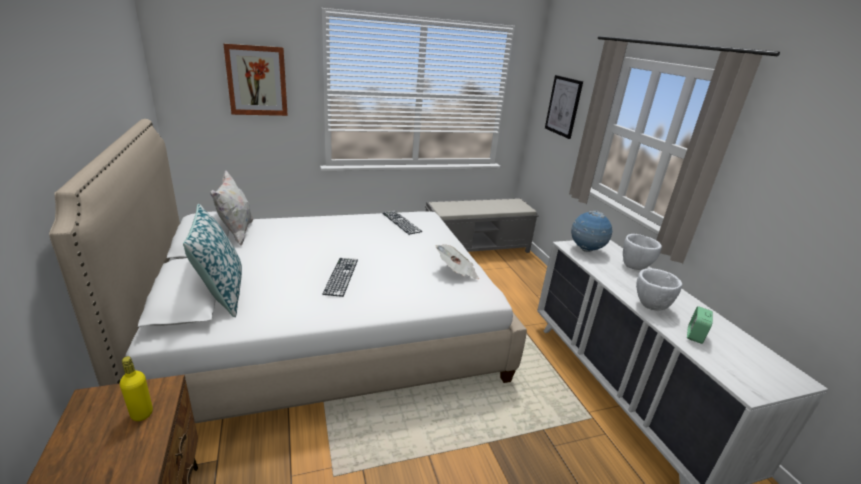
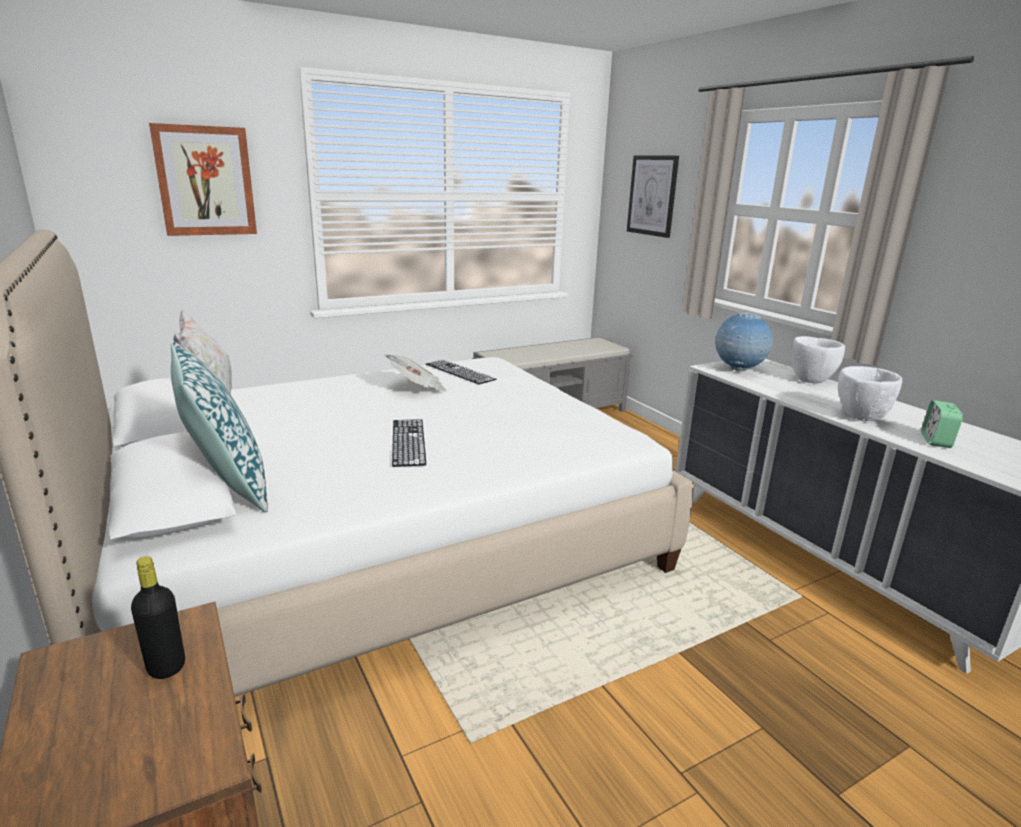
camera: 10 degrees left, 5 degrees down
(142, 413) = (166, 667): yellow bottle -> black bottle
(456, 272) = (573, 419): newspaper -> newspaper (417, 388)

